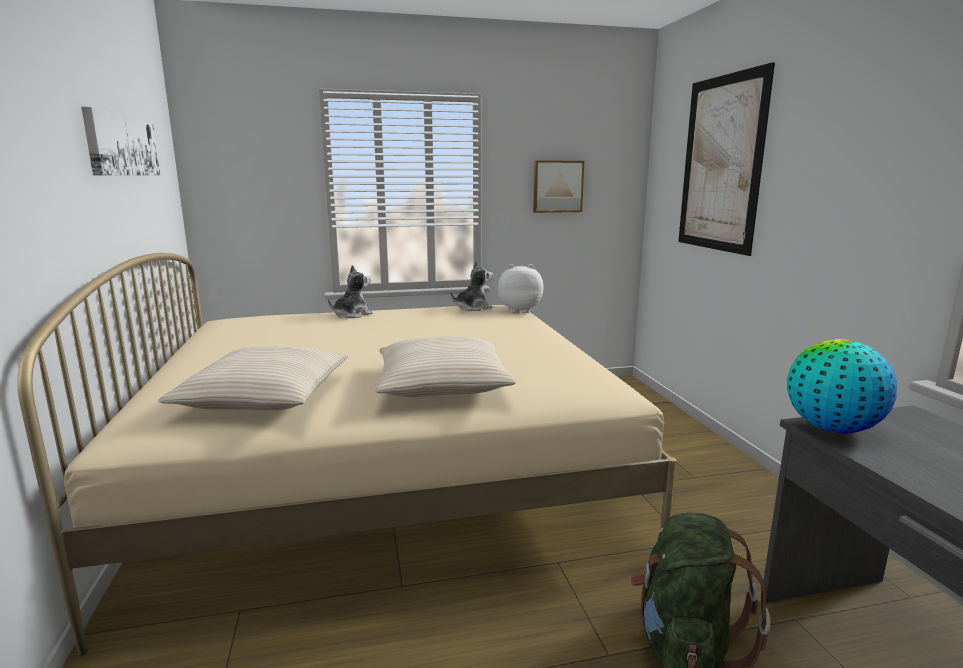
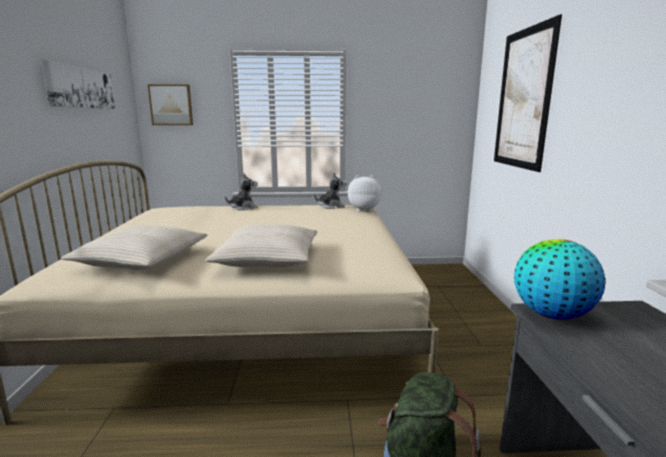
camera: 10 degrees right, 0 degrees up
(557, 186) = (404, 118): picture -> picture (171, 105)

